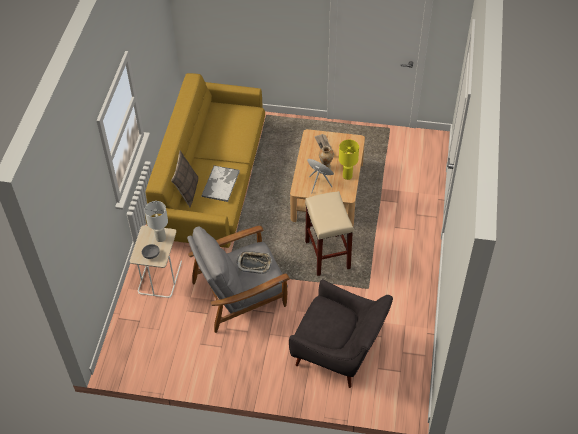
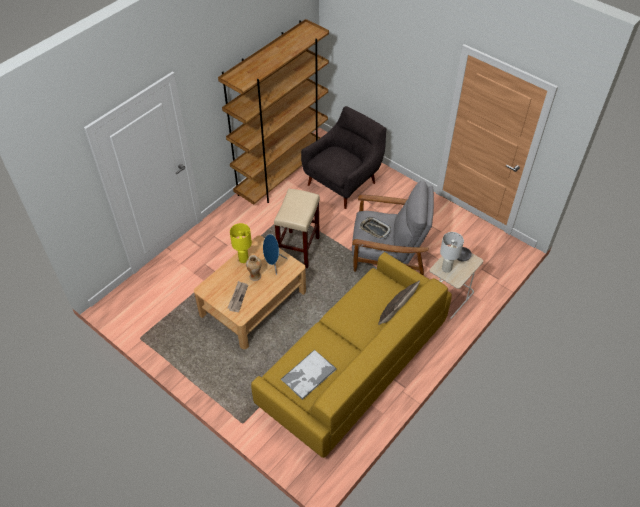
camera: 150 degrees left, 0 degrees up
(221, 183) = (361, 305): tray -> tray (308, 375)
(339, 353) = (344, 182): grey armchair -> grey armchair turned 75 degrees clockwise
(411, 328) = (282, 175): none -> brown bookcase

